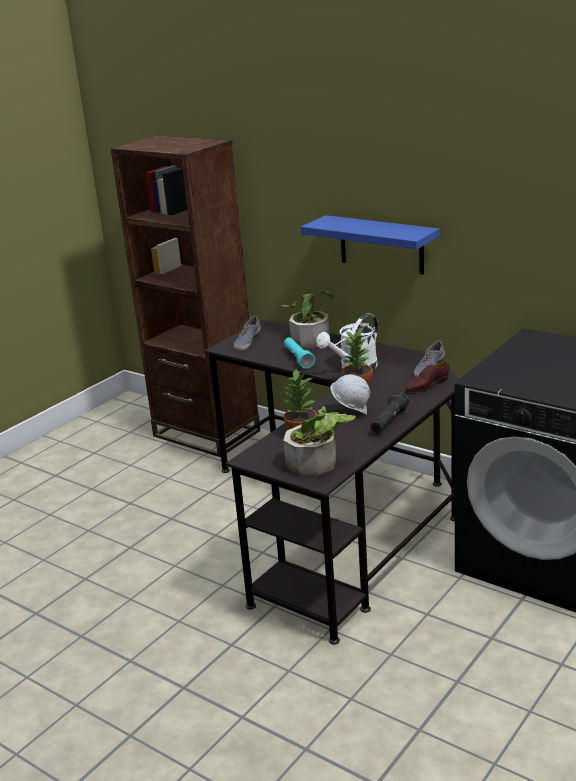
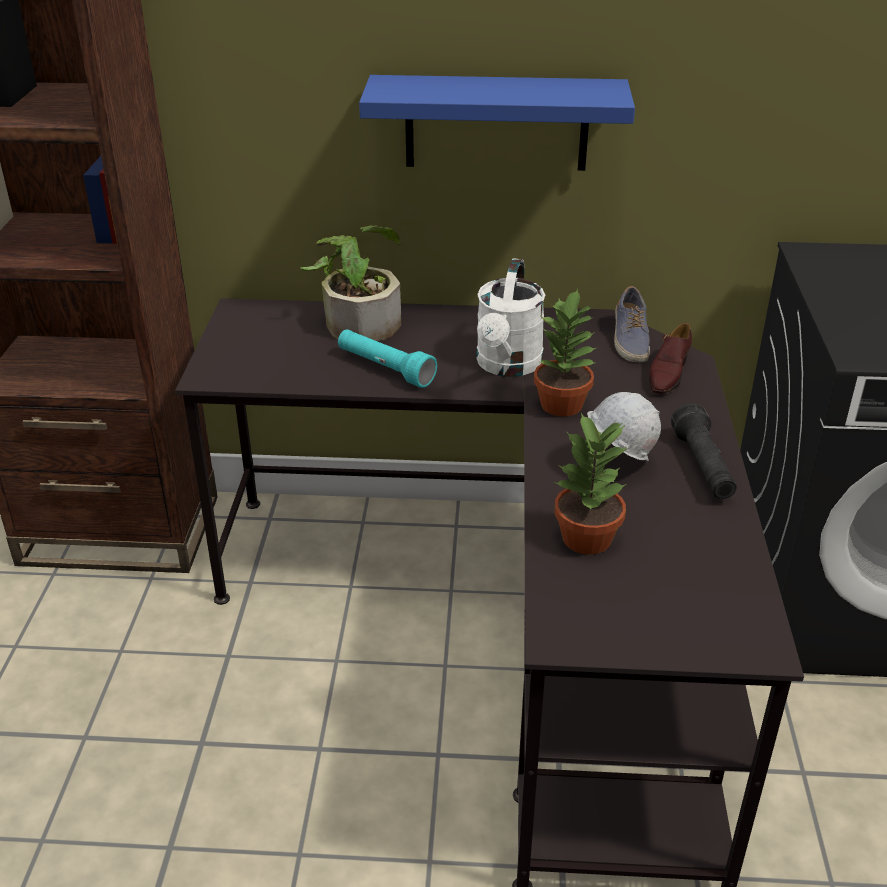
camera: 35 degrees left, 10 degrees up
(247, 341) = (244, 352): shoe -> none
(319, 463) = (702, 601): potted plant -> none

